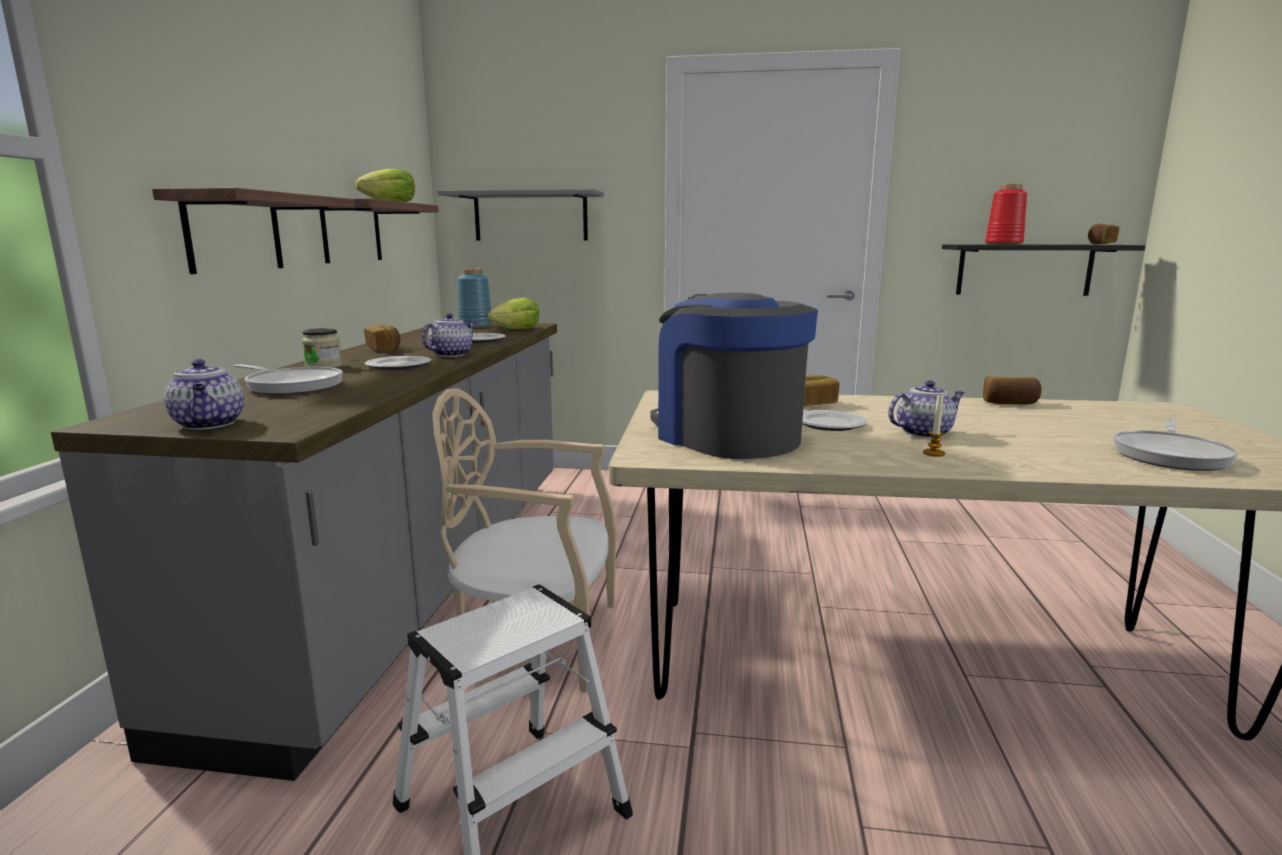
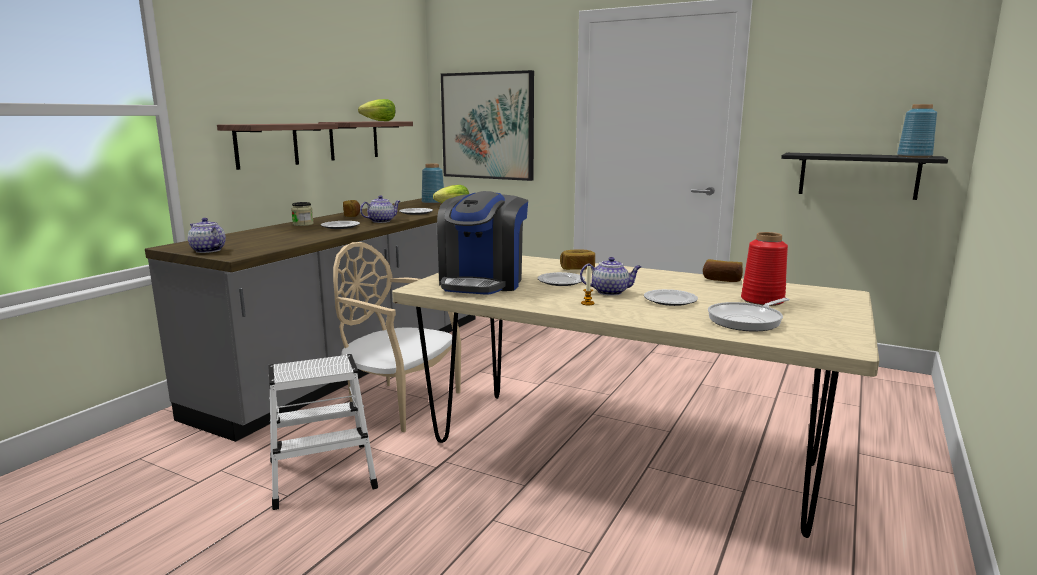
camera: 20 degrees right, 0 degrees up
(210, 424) = (207, 250): teapot -> teapot turned 135 degrees clockwise
(292, 386) = (270, 234): frying pan -> none
(530, 216) = (487, 126): grey shelf -> picture
(726, 436) = (483, 282): coffee machine -> coffee machine turned 150 degrees counterclockwise
(1003, 244) = (831, 154): red vase -> red vase (761, 300)
(1020, 437) = (670, 300): none -> plate
(1100, 244) = (915, 156): bread -> blue vase

